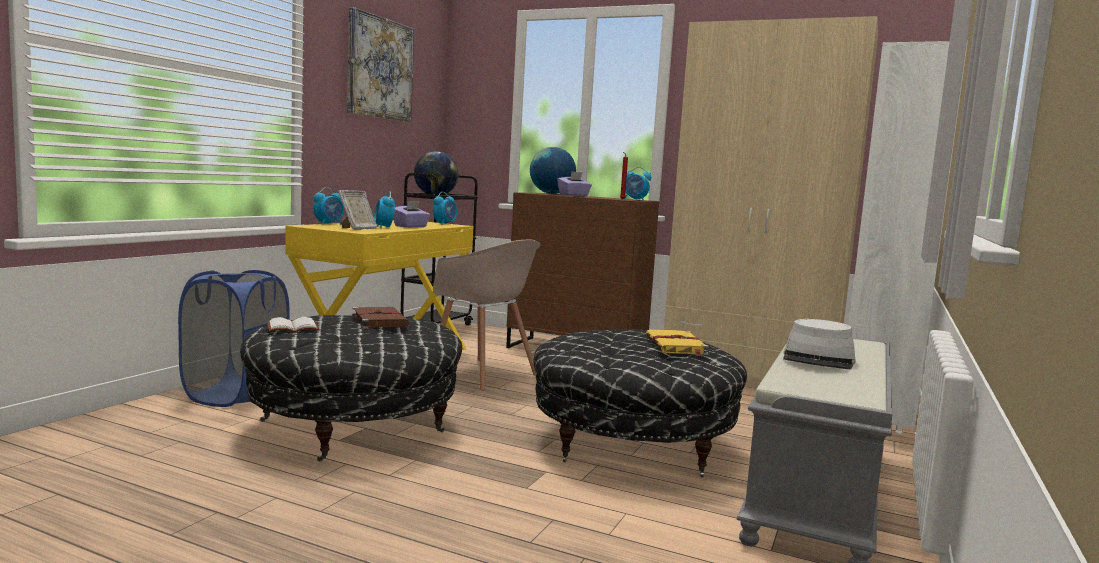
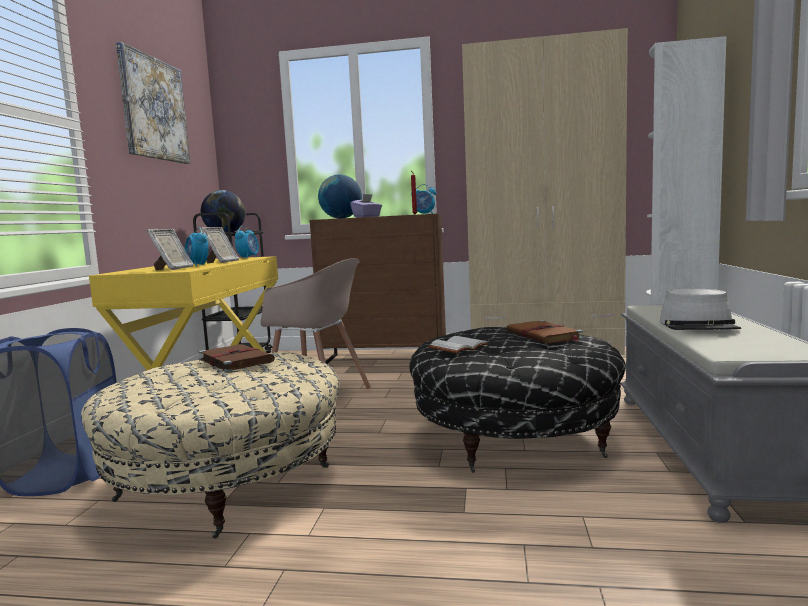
camera: 15 degrees left, 0 degrees up
(292, 328) = (143, 386): white book -> white book (459, 347)
(329, 224) = (135, 269): alarm clock -> none
(353, 426) = (227, 483): black ottoman -> beige ottoman
(411, 226) = (222, 262): purple tissue box -> picture frame
(676, 346) = (544, 335): yellow book -> brown book

